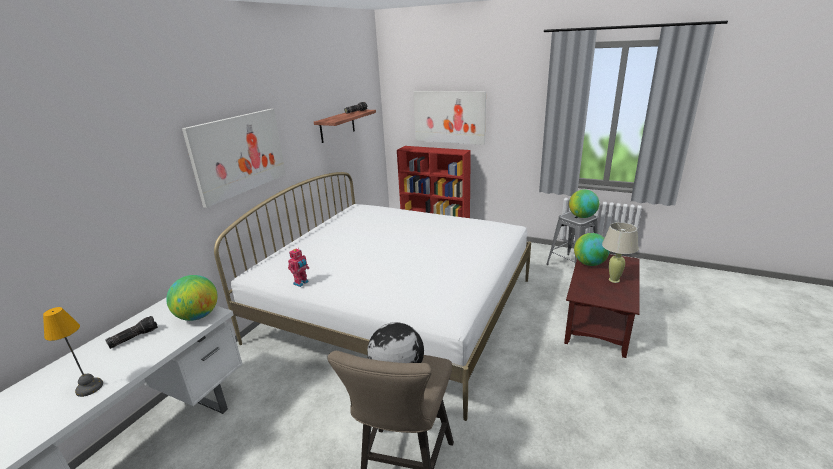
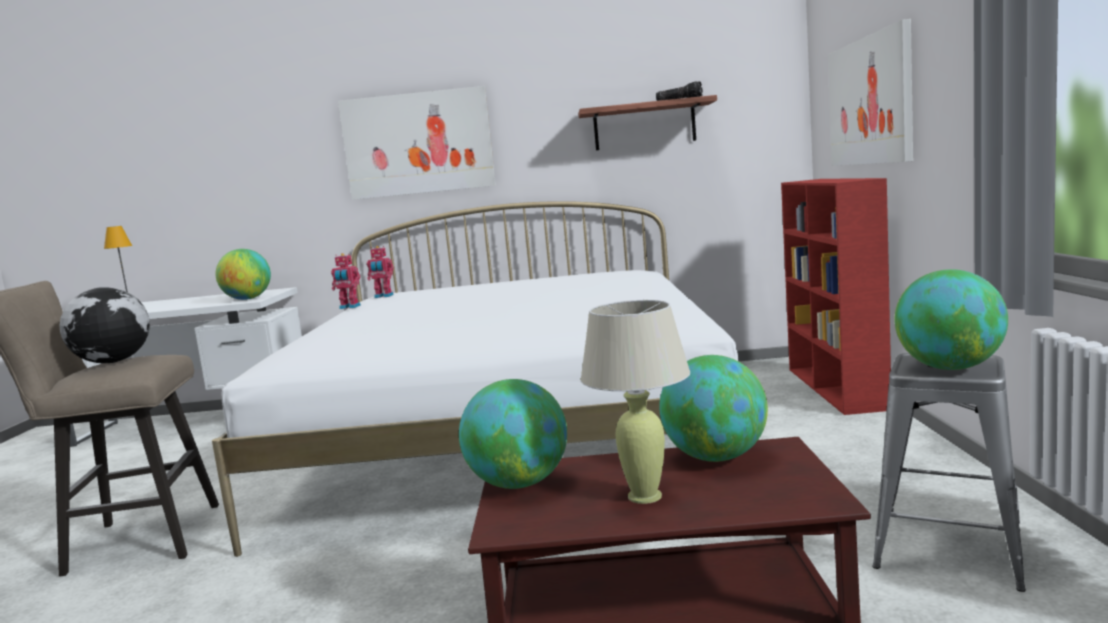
camera: 65 degrees right, 15 degrees down
(134, 337) = (209, 299): flashlight -> none
(283, 269) = (383, 296): none -> toy robot
(591, 296) = (518, 484): none -> globe

